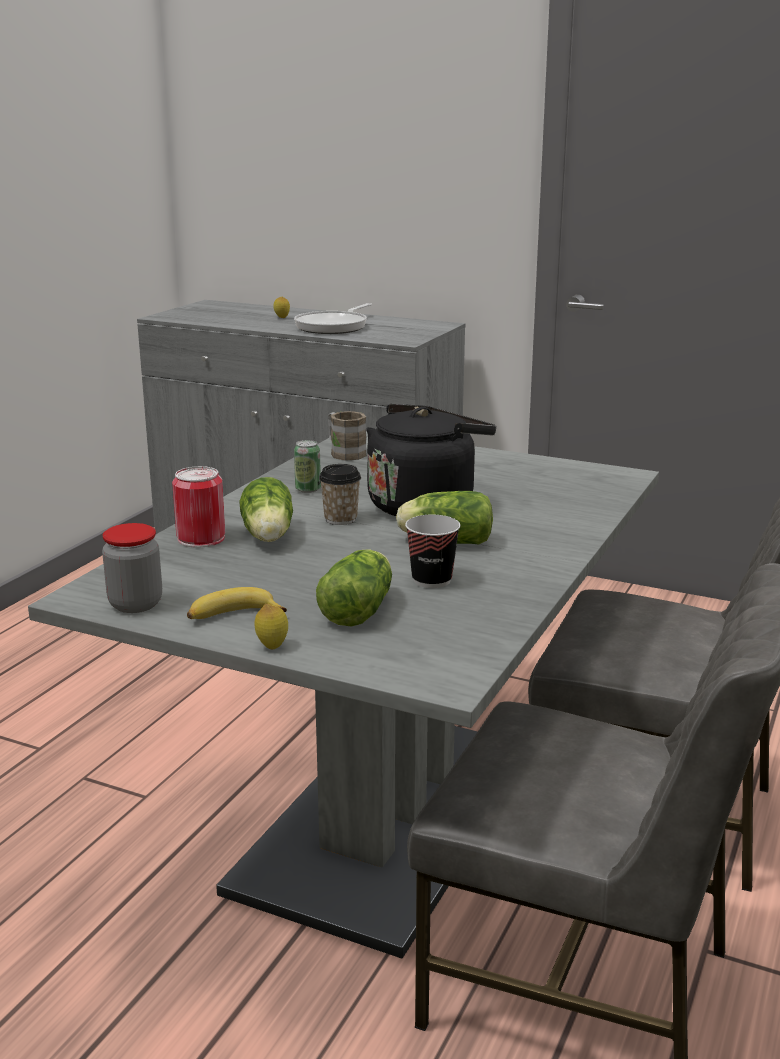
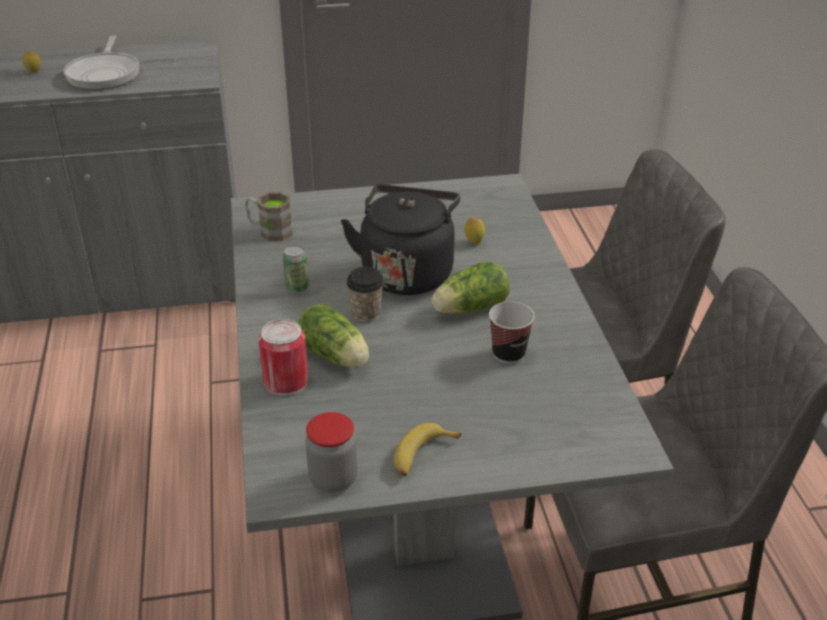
camera: 35 degrees left, 15 degrees up
(272, 646) = (487, 473): lemon -> lemon (474, 242)
(360, 609) = (498, 406): lettuce -> none

